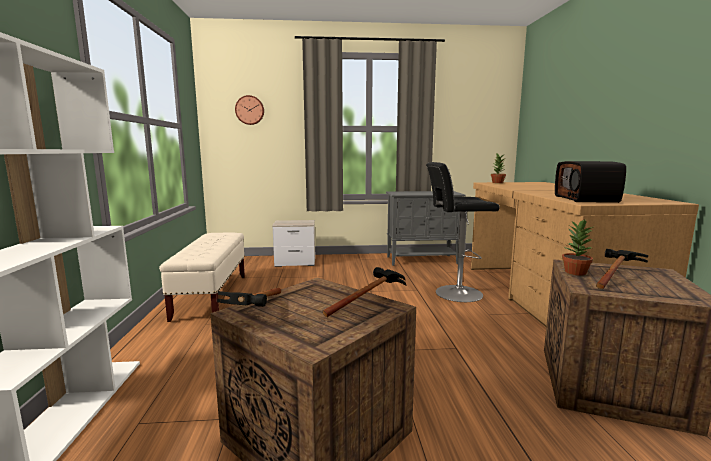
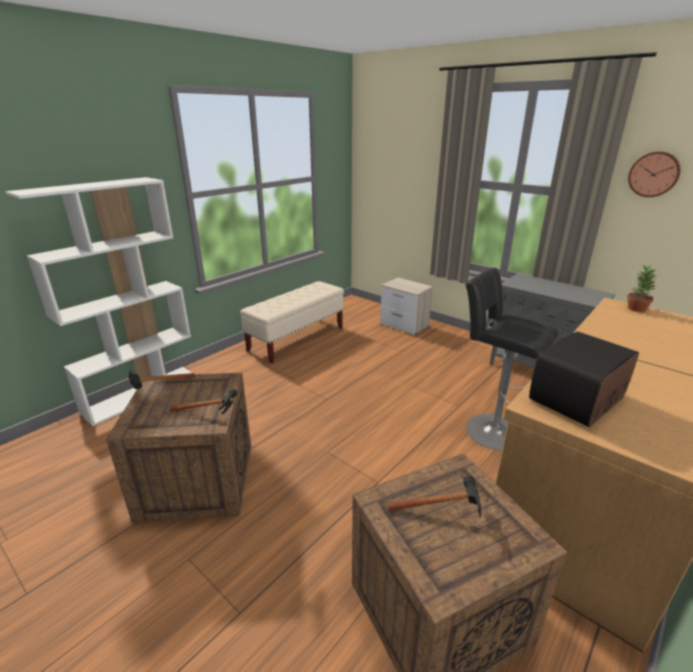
camera: 45 degrees right, 15 degrees up
(250, 110) = (393, 155): wall clock -> wall clock (654, 174)
(574, 272) = (428, 479): potted plant -> none

